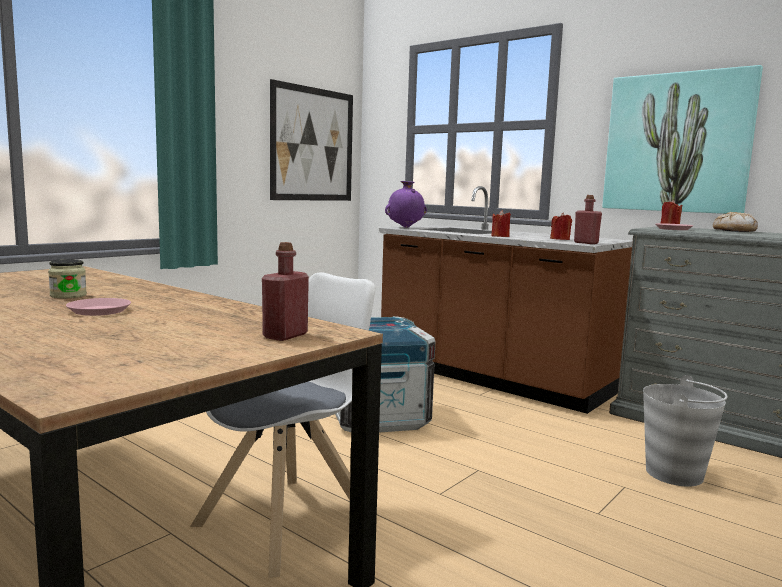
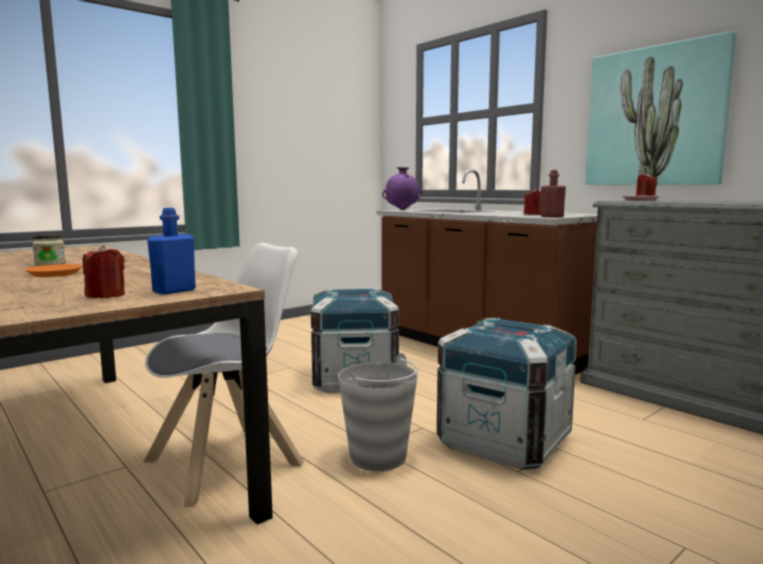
camera: 10 degrees right, 0 degrees up
(99, 311) = (55, 274): pink plate -> orange plate
(285, 336) = (174, 291): red bottle -> blue bottle
(313, 144) = (331, 140): picture -> none
(500, 236) = (476, 214): red candle -> red candle (106, 295)
(568, 481) = (504, 441): none -> crate
(675, 474) = (617, 439): grey bucket -> grey bucket (378, 457)
(734, 231) = (706, 200): bread -> none

